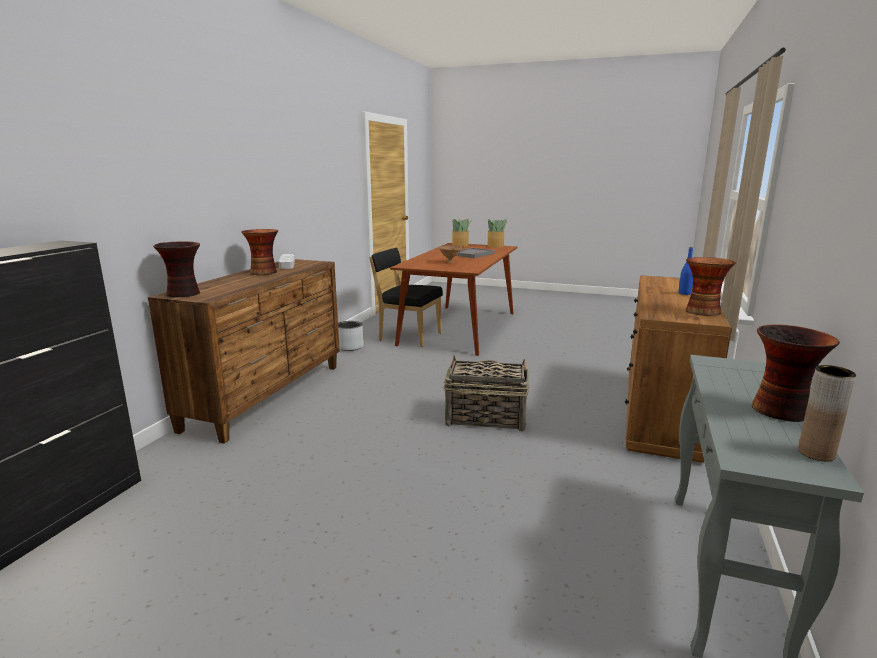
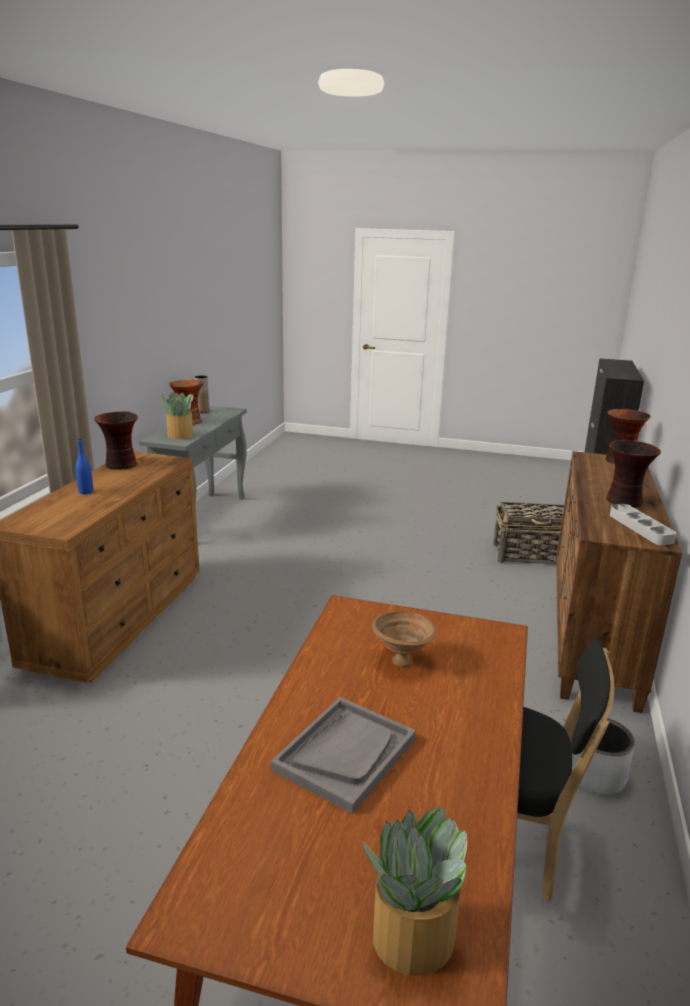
camera: 175 degrees right, 5 degrees up
(485, 417) = (321, 609): basket -> basket (532, 555)
(496, 246) = (236, 933): potted plant -> potted plant (179, 435)

